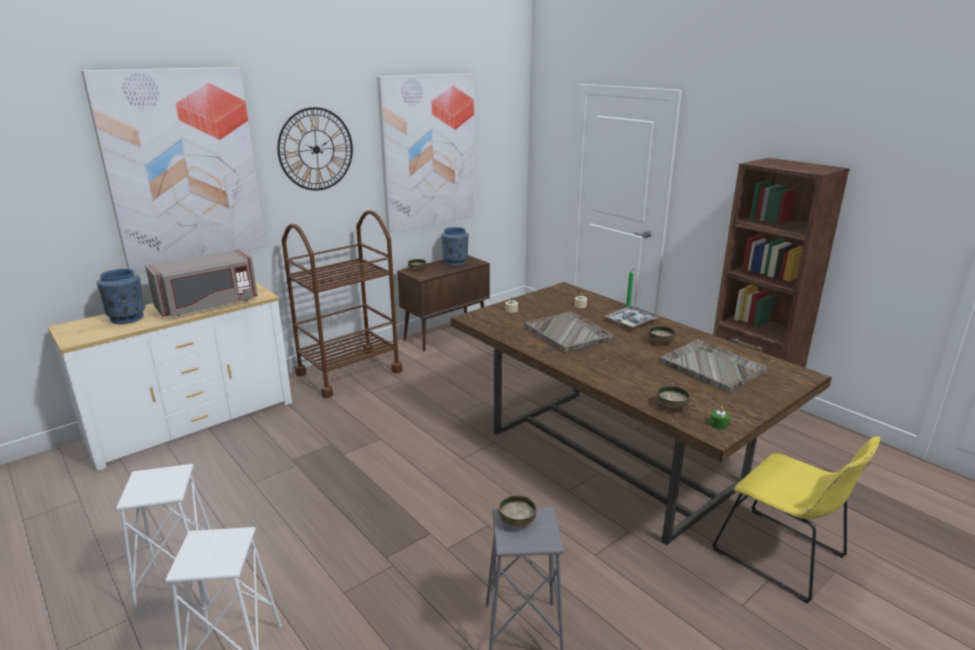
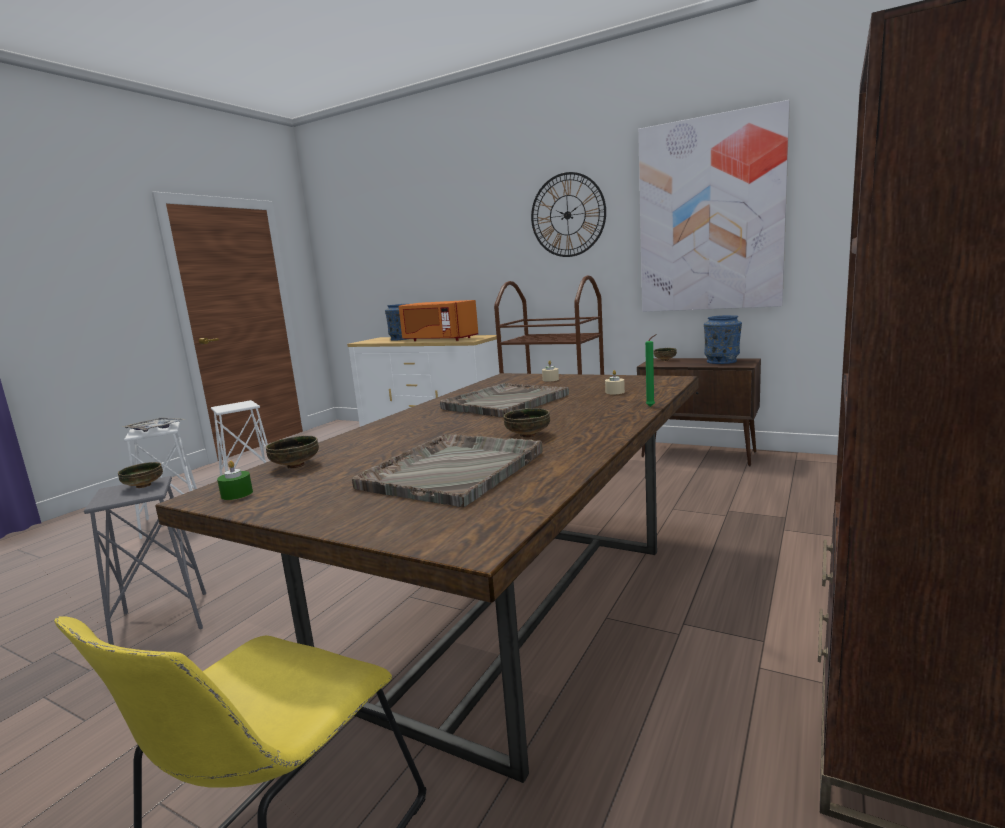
camera: 70 degrees right, 10 degrees down
(183, 168) = (461, 232): picture -> none
(208, 305) = (438, 339): grey microwave -> orange microwave
(631, 322) = (591, 415): tray -> tray (155, 429)

